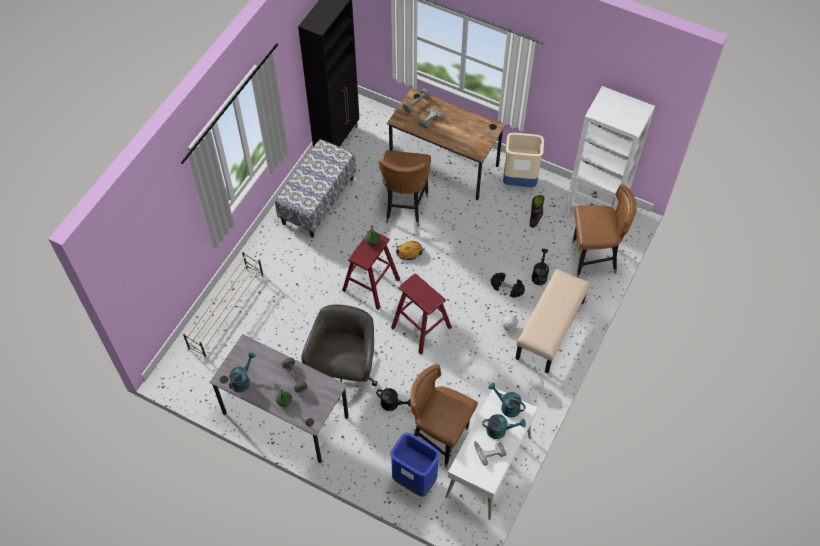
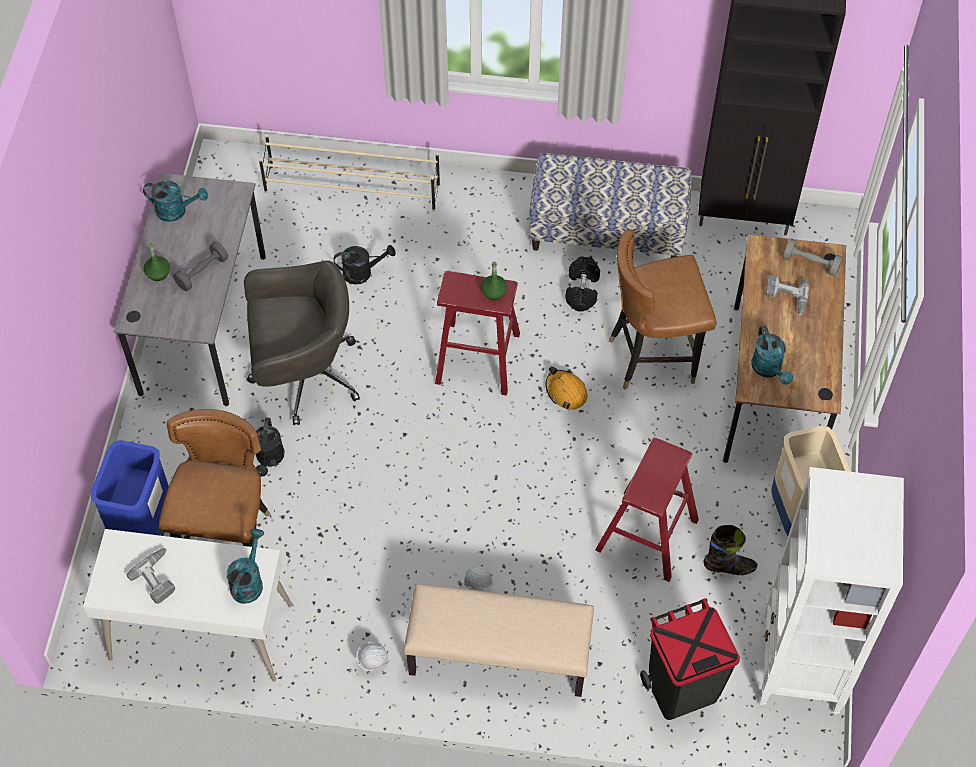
camera: 70 degrees right, 0 degrees up
(421, 327) = (425, 455): red stool -> red stool (647, 535)
(500, 430) = (200, 583): turquoise watering can -> turquoise watering can (769, 369)
(507, 288) = (557, 562): black dumbbell -> black dumbbell (582, 290)
(539, 275) = (608, 607): black watering can -> black watering can (362, 272)
(592, 260) = (681, 689): brown chair -> black trash can

